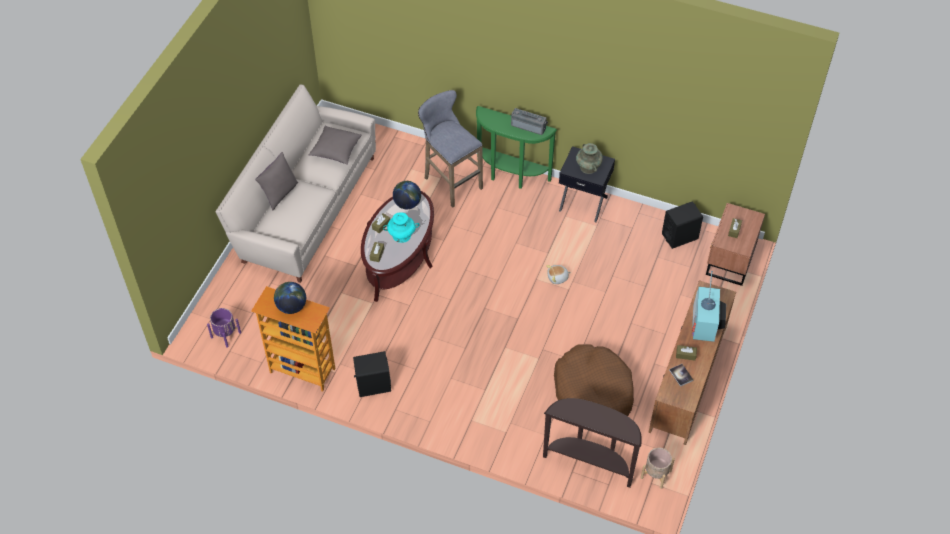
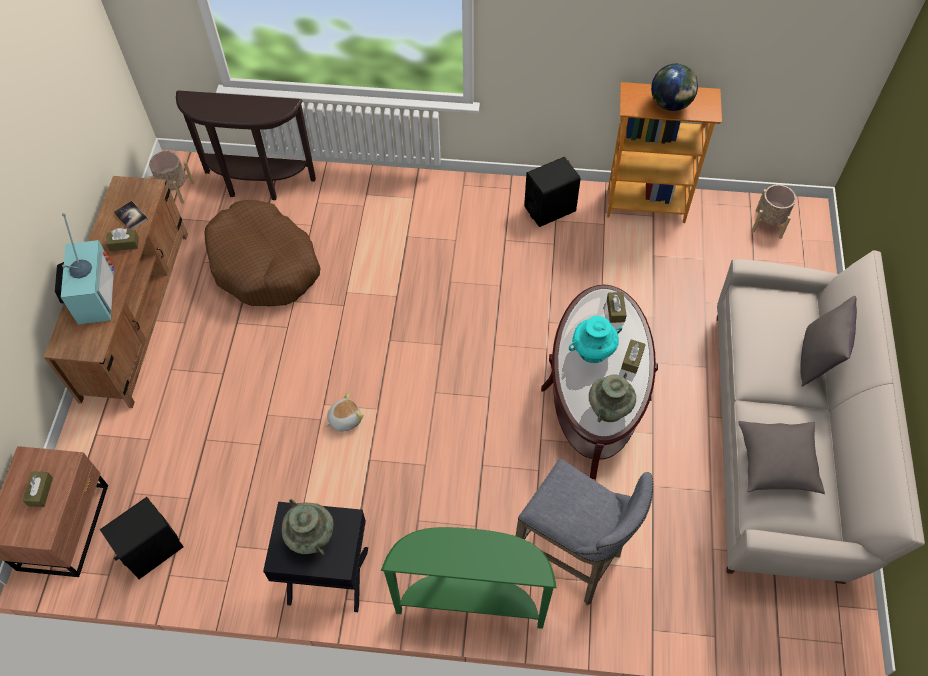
camera: 165 degrees right, 5 degrees up
(225, 335) = (768, 224): purple planter -> beige planter
(407, 204) = (609, 408): globe -> turquoise vase
(529, 126) = (437, 561): radio -> none

